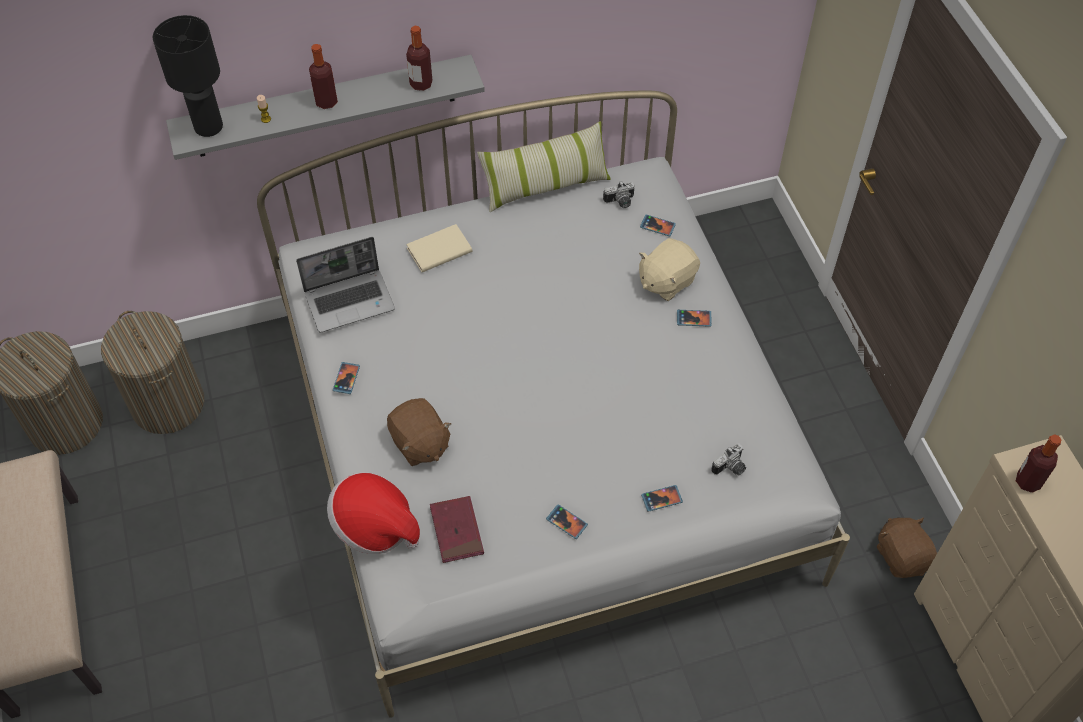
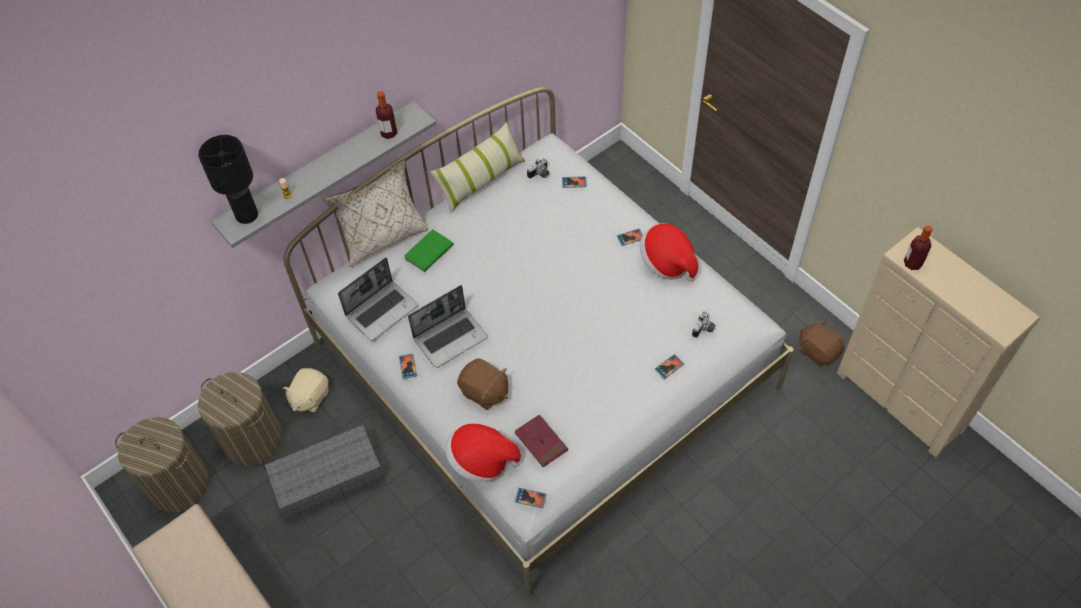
camera: 20 degrees left, 0 degrees up
(230, 481) = (330, 478): none -> grey storage box
(326, 102) = (326, 168): bottle -> none
(395, 216) = (383, 239): none -> beige pillow
(413, 362) = (451, 337): none -> laptop
(438, 249) = (427, 251): beige book -> green book
(566, 522) = (613, 407): phone -> phone (530, 498)
(666, 281) = (598, 218): beige plush toy -> beige plush toy (310, 397)
(725, 366) = (667, 262): none -> hat

